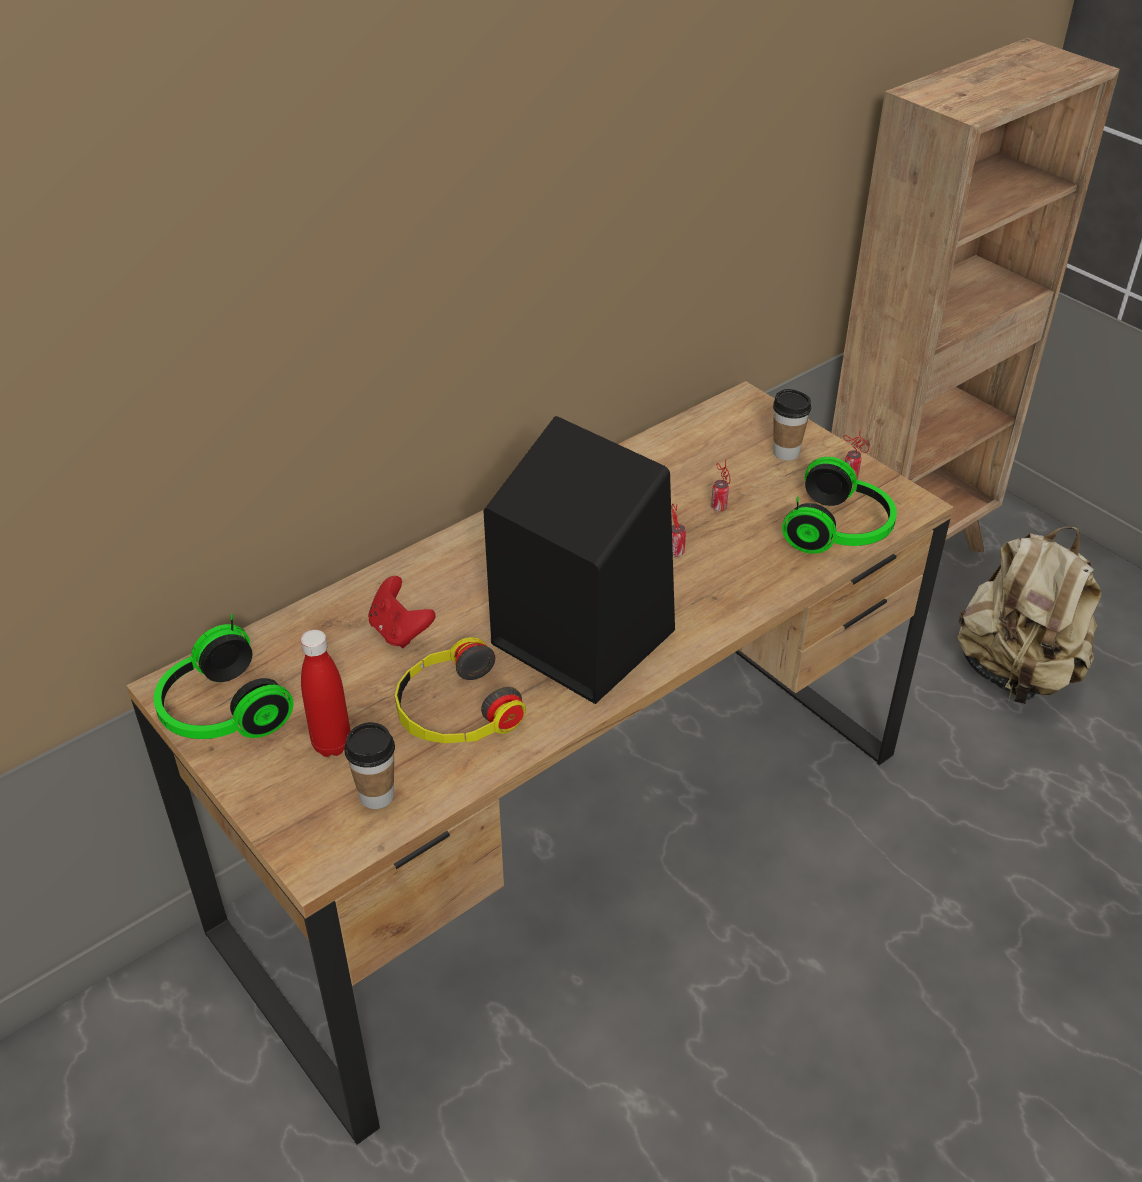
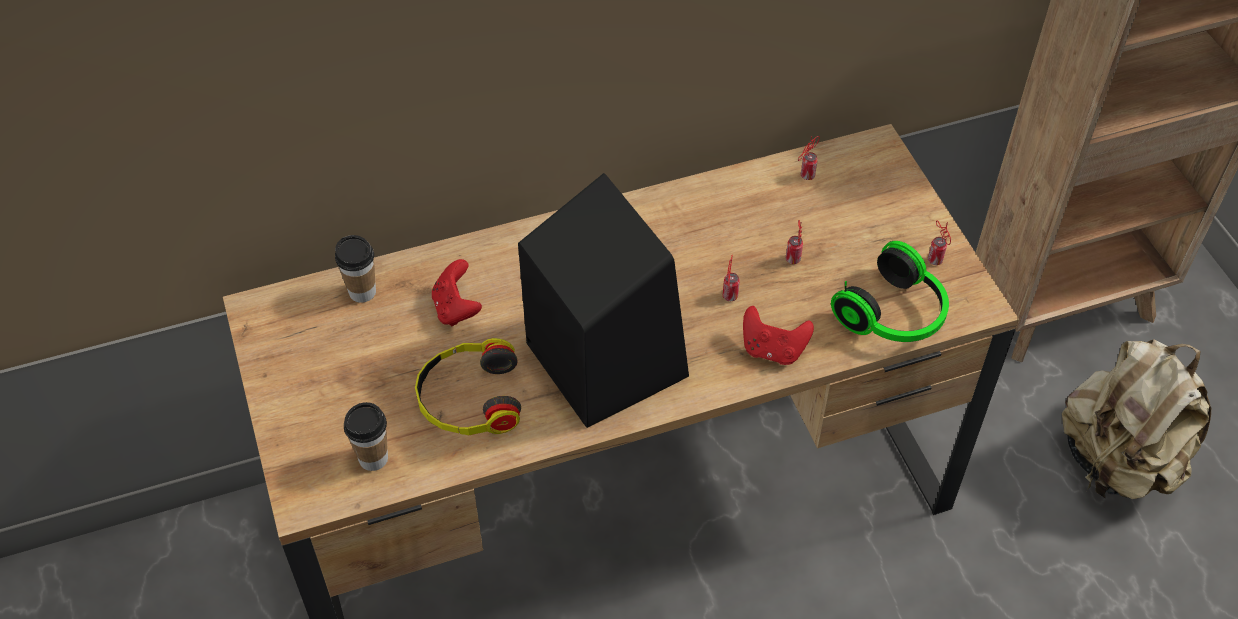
camera: 20 degrees right, 10 degrees up
(220, 712) = (284, 344): headphones -> none
(332, 744) = (358, 400): red bottle -> none
(692, 438) = (806, 177): none -> can
(743, 587) = (773, 350): none -> red game controller
(786, 453) = (887, 216): cup -> cup (362, 292)

